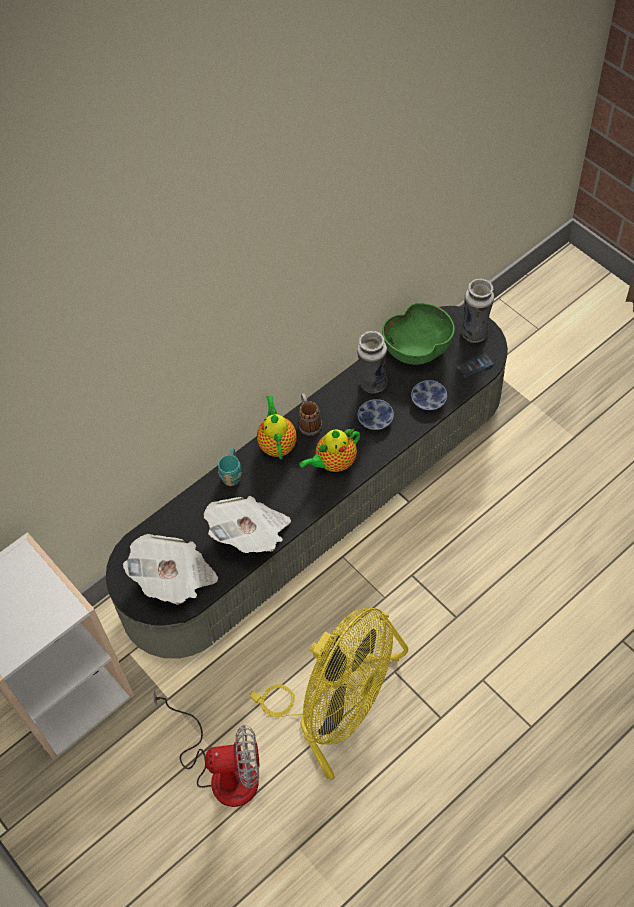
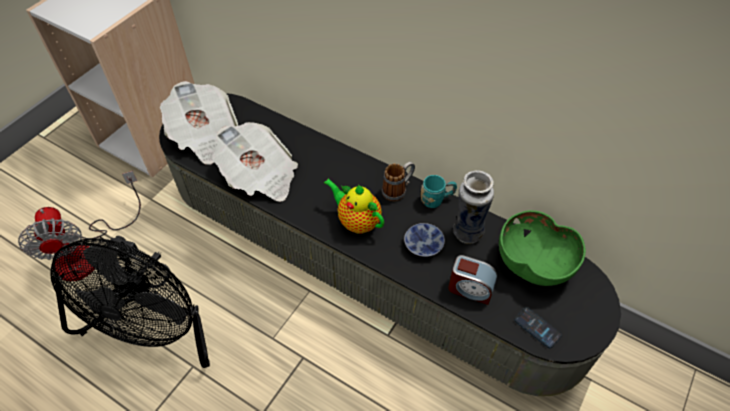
camera: 70 degrees right, 5 degrees down
(232, 473) = (321, 148): turquoise mug -> turquoise mug (437, 200)
(277, 443) = (365, 172): teapot -> none
(335, 706) = (152, 322): yellow fan -> black fan
(428, 398) = (470, 288): bowl -> alarm clock
(475, 333) = (585, 318): vase -> none

